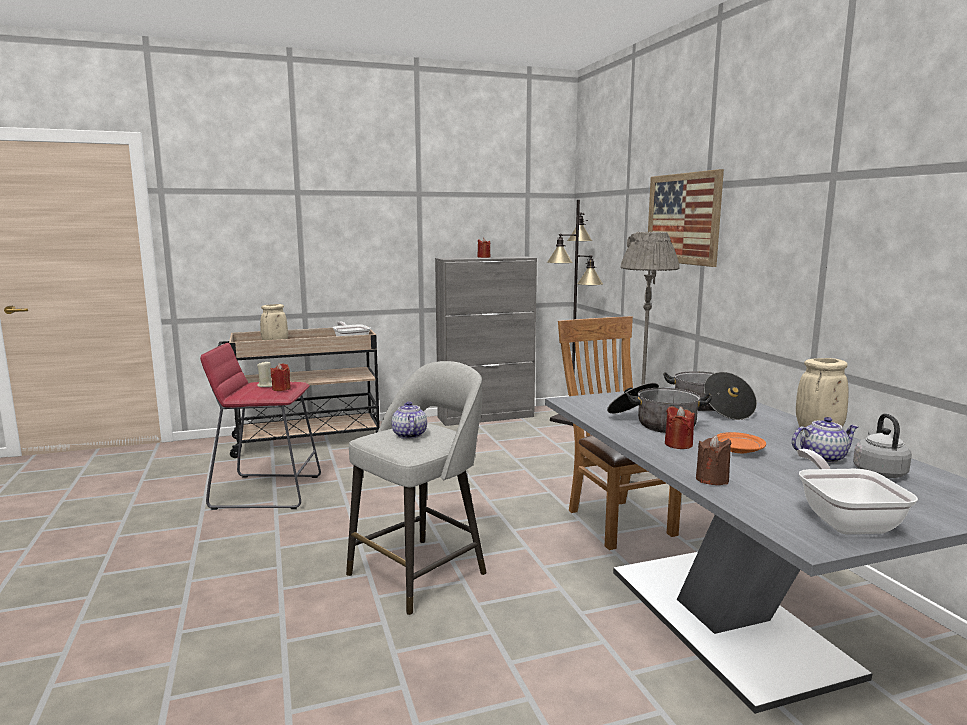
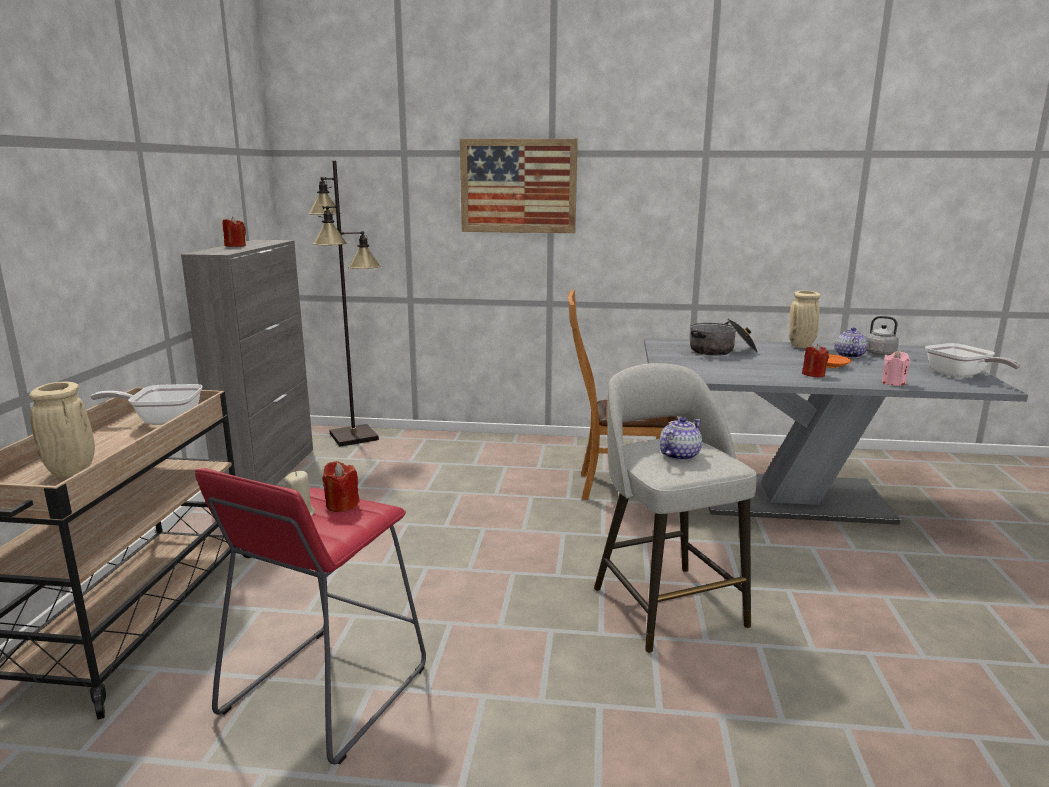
camera: 65 degrees left, 5 degrees up
(409, 435) = (679, 455): teapot -> teapot turned 120 degrees clockwise
(638, 476) = (535, 452): grey floor lamp -> none
(654, 423) = (754, 369): cooking pot -> none
(712, 480) = (893, 383): brown candle -> pink candle
(844, 520) = (960, 375): frying pan -> frying pan turned 135 degrees counterclockwise

